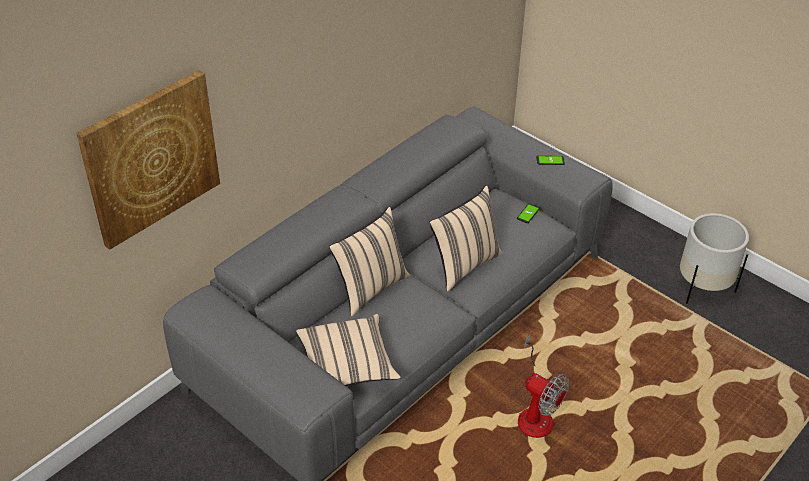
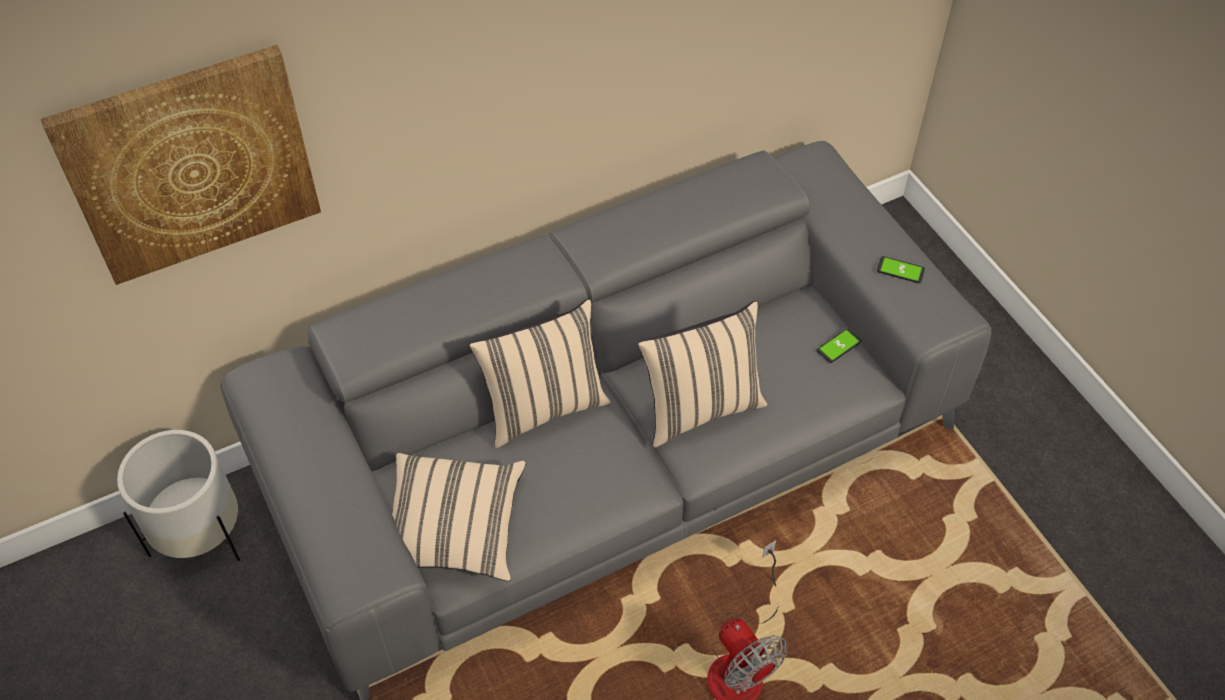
camera: 20 degrees right, 10 degrees up
(703, 286) = (1105, 528): white planter -> white planter (200, 535)

